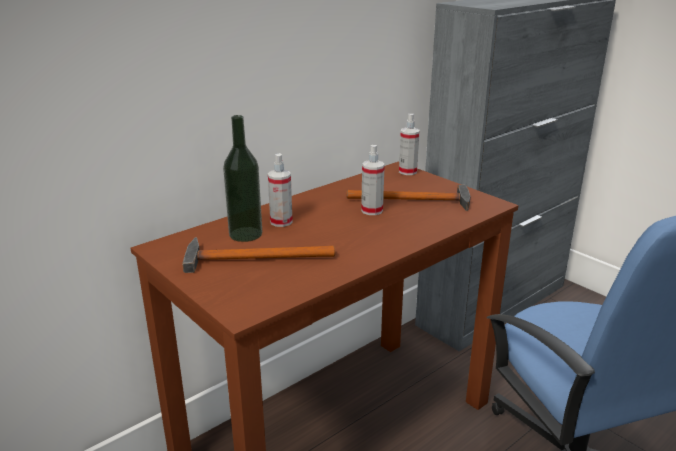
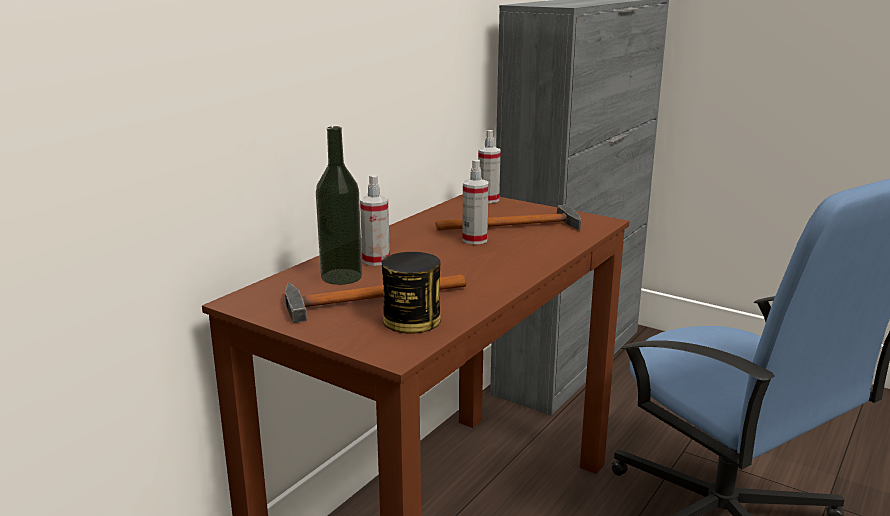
camera: 15 degrees left, 5 degrees down
(273, 283) = (411, 320): none -> can

